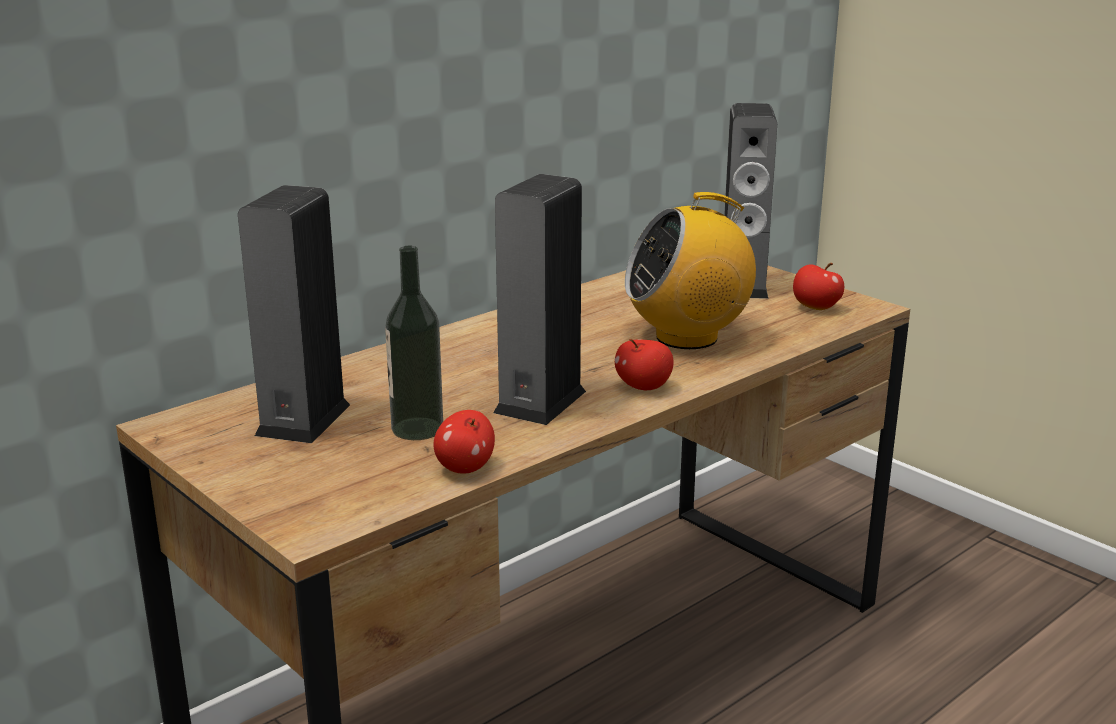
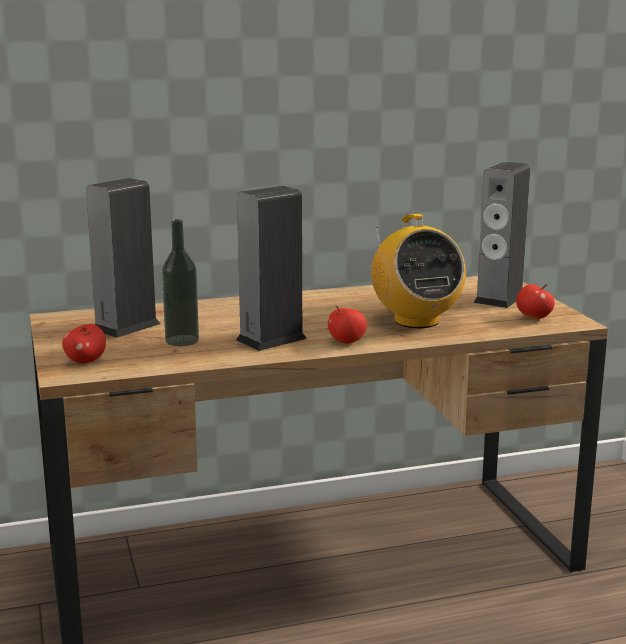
camera: 25 degrees right, 5 degrees down
(464, 468) = (182, 363): apple -> apple (85, 361)
(687, 337) = (416, 321): radio -> radio turned 120 degrees counterclockwise

